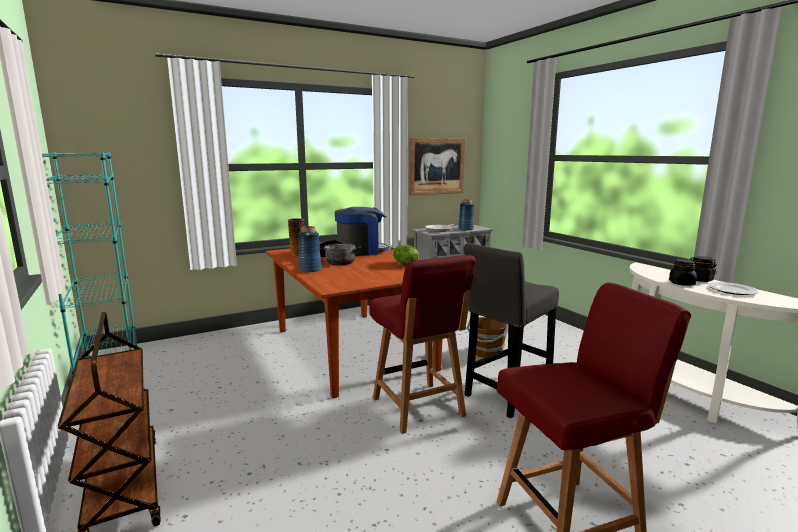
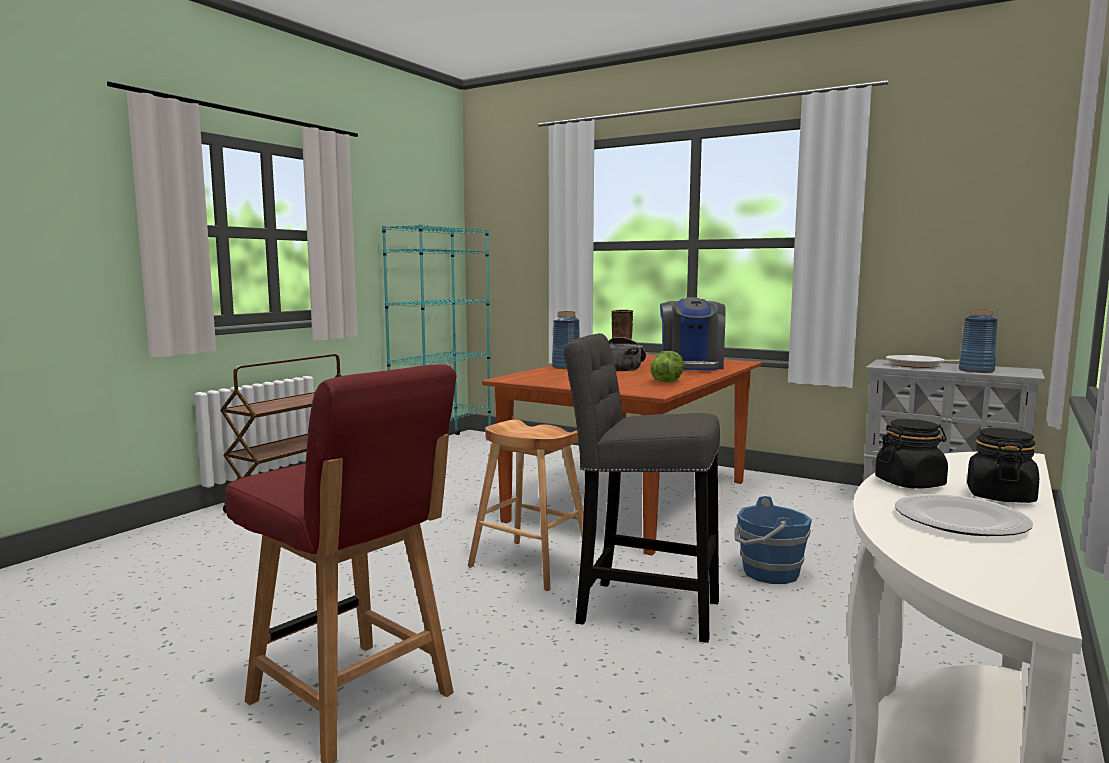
camera: 60 degrees right, 5 degrees down
(361, 251) = (691, 366): coffee machine -> coffee machine turned 60 degrees clockwise
(418, 408) = (531, 565): red chair -> brown stool
(437, 166) = (950, 243): picture -> none
(487, 353) = (769, 573): brown bucket -> blue bucket

